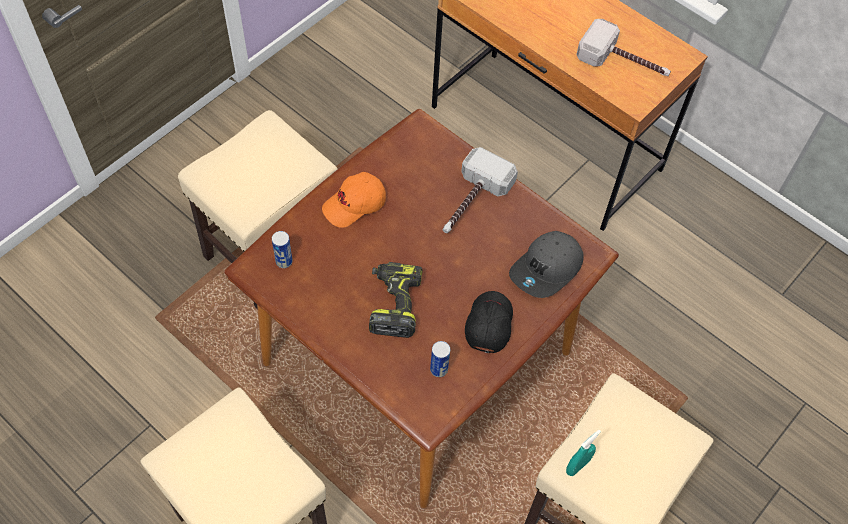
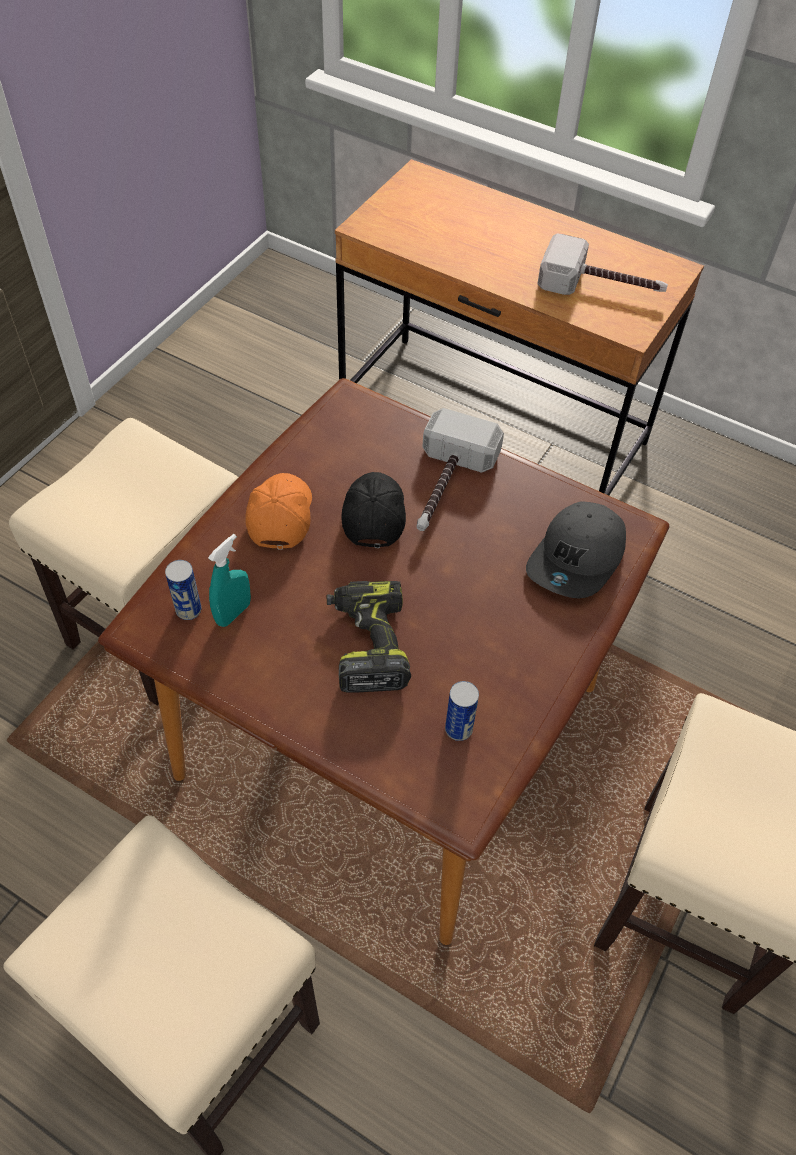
camera: 10 degrees left, 5 degrees down
(355, 205) = (279, 515): orange cap -> orange cap turned 135 degrees clockwise
(488, 324) = (514, 650): black cap -> black cap (373, 514)
(577, 466) = (692, 839): turquoise spray bottle -> turquoise spray bottle (233, 613)

